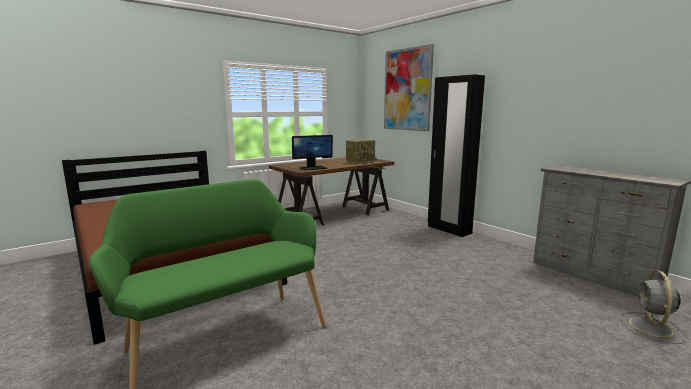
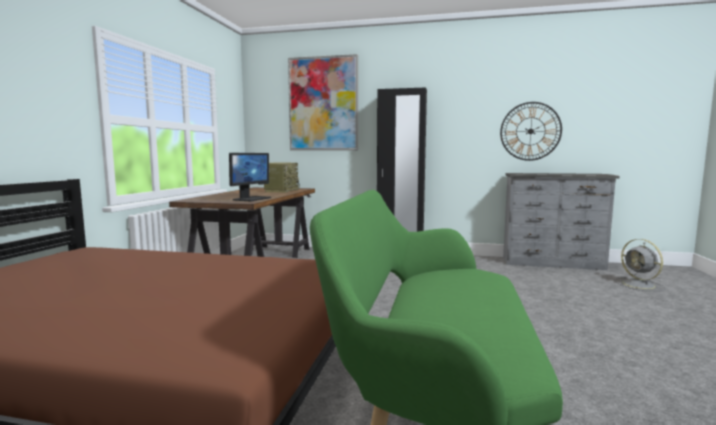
camera: 40 degrees left, 5 degrees down
(592, 119) = (530, 131): none -> wall clock

